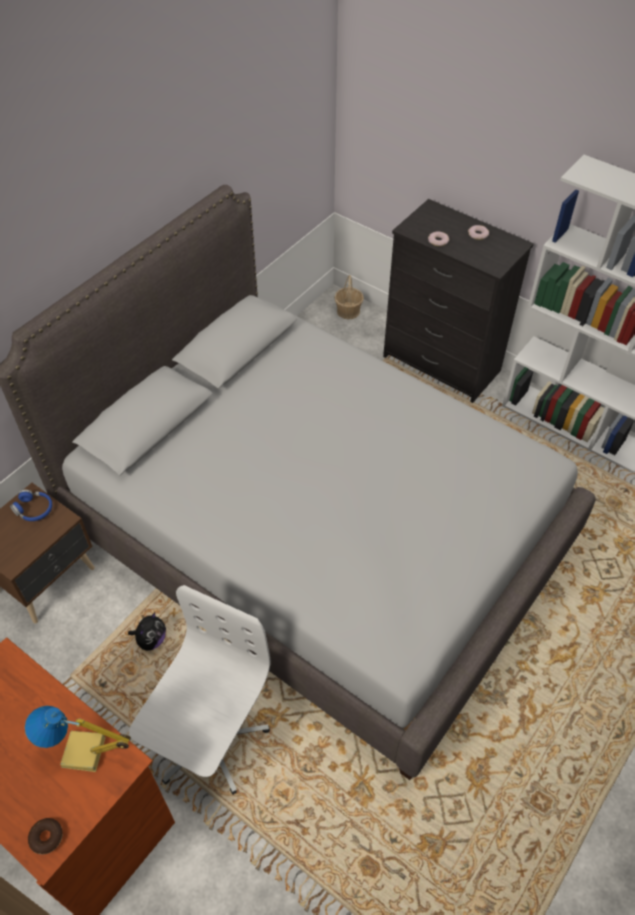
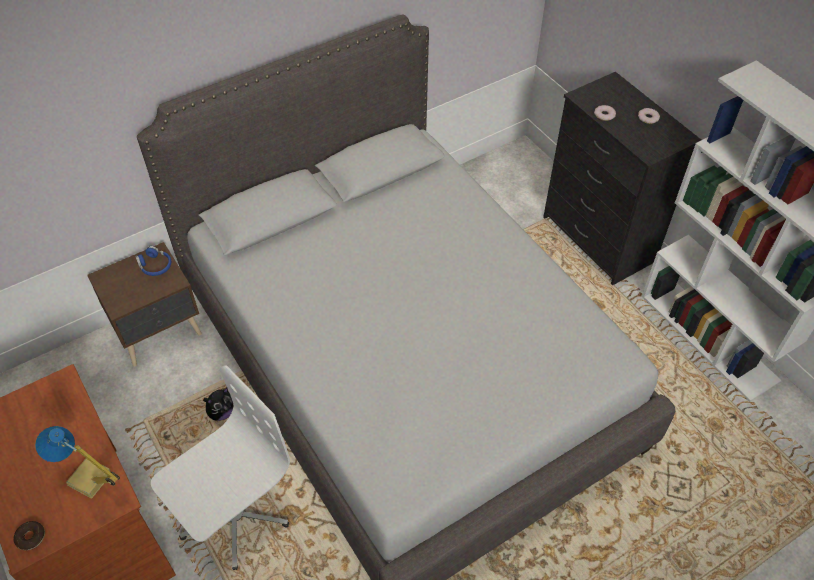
camera: 20 degrees right, 0 degrees up
(348, 311) = (528, 164): basket -> none

